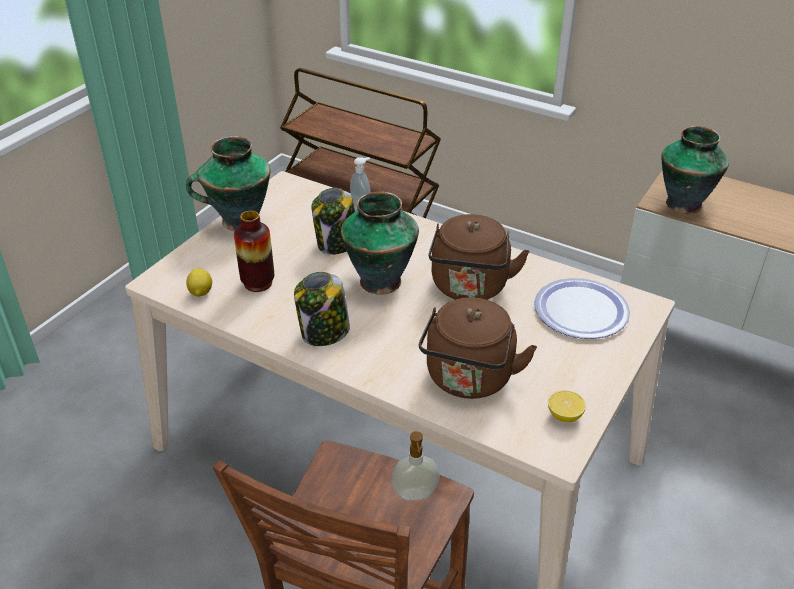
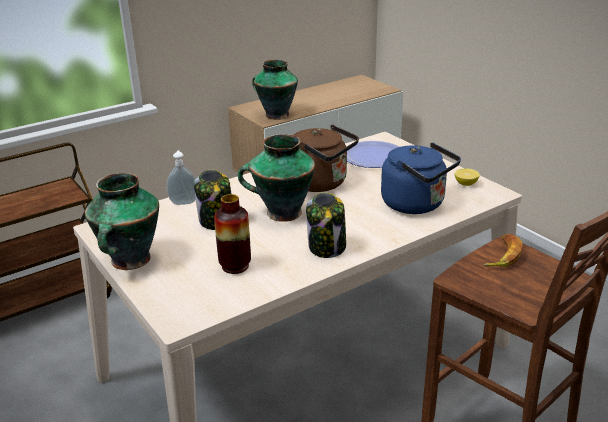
camera: 65 degrees left, 10 degrees down
(200, 293) = (221, 298): lemon -> none
(415, 495) = (502, 255): soap dispenser -> banana
(469, 380) = (416, 205): brown kettle -> blue kettle

